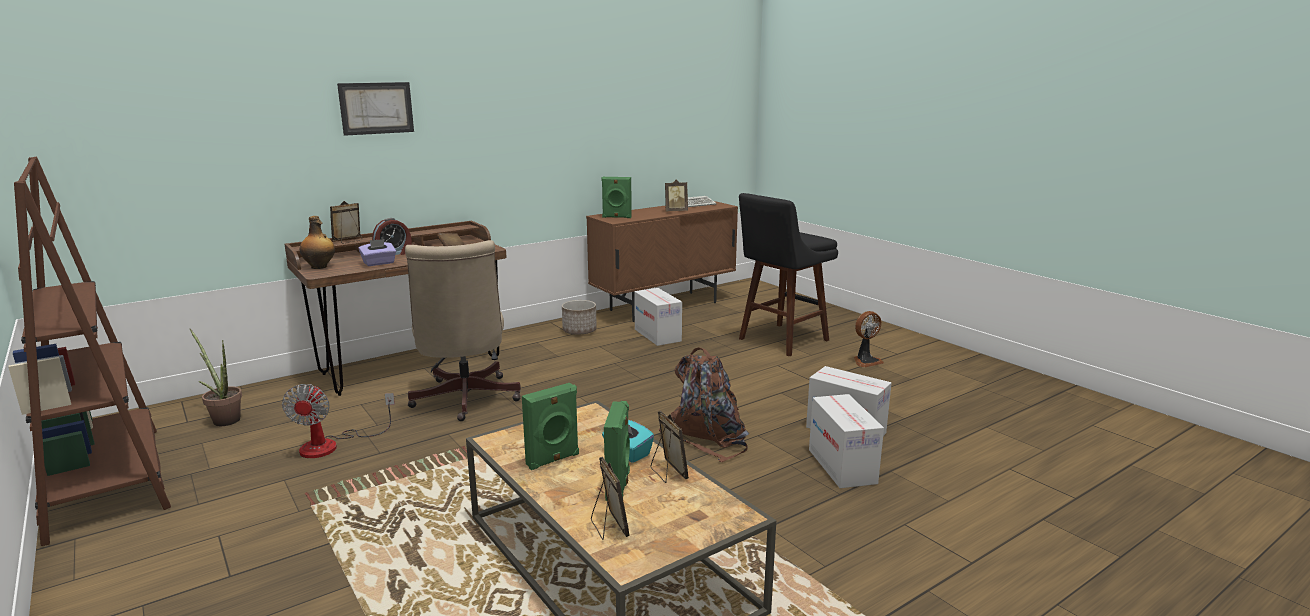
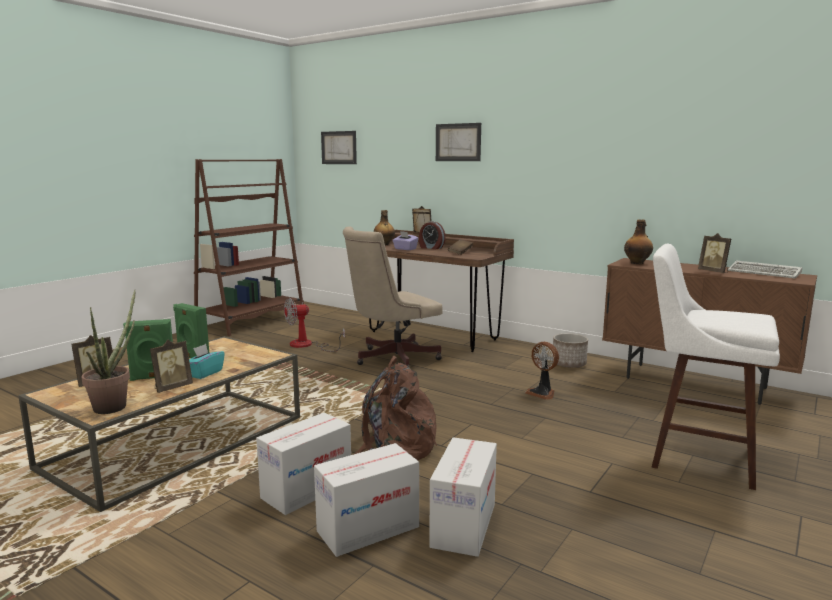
camera: 70 degrees right, 5 degrees down
(121, 123) = (339, 147): none -> picture
(224, 419) = (325, 320): potted plant -> potted plant (115, 405)
(617, 217) = (637, 263): green speaker -> bottle
(657, 335) = (607, 393): cardboard box -> cardboard box (307, 490)
(780, 341) = (696, 456): black stool -> white stool
(865, 361) = (716, 526): fan -> fan (542, 393)

